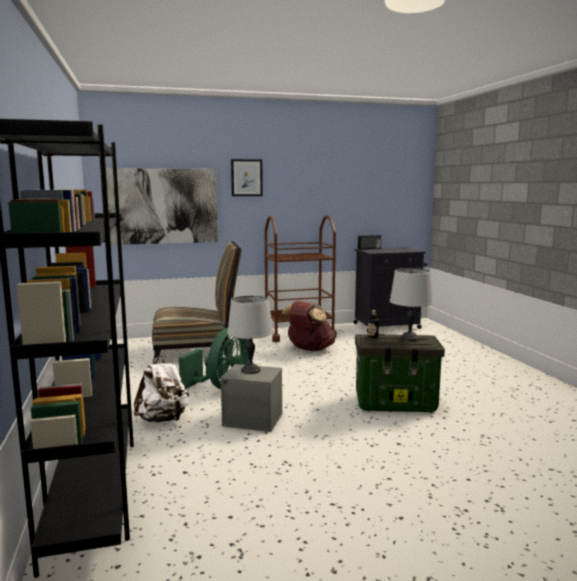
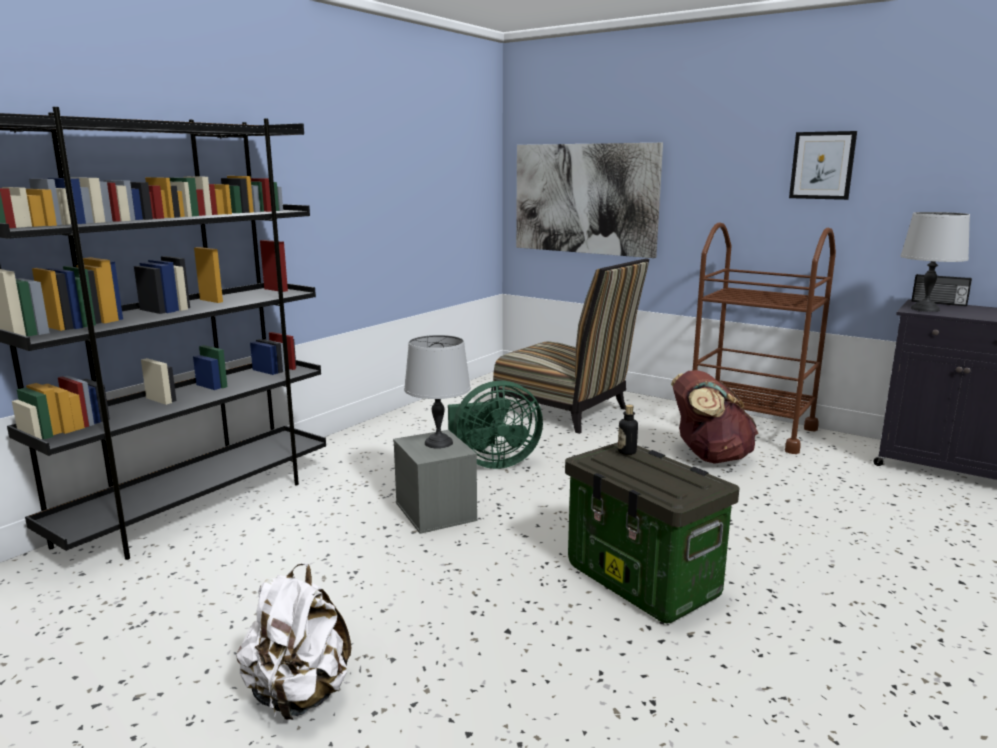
camera: 50 degrees right, 5 degrees up
(163, 419) = (370, 472): white backpack -> white backpack (299, 696)
(246, 177) = (710, 156): picture -> picture (822, 165)
(410, 338) = (675, 474): grey table lamp -> grey table lamp (926, 309)

